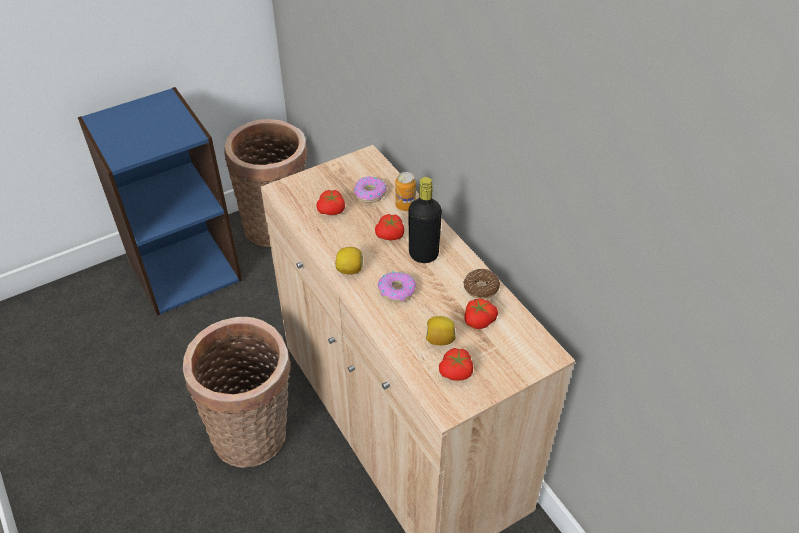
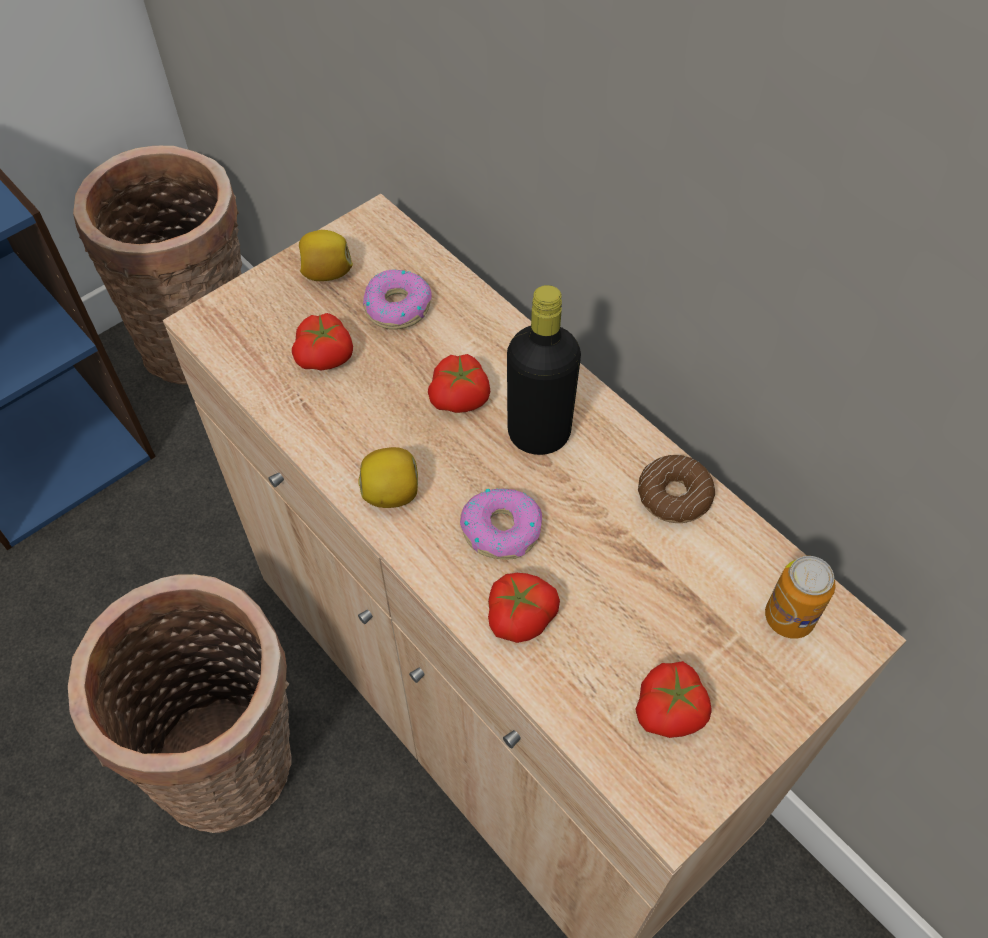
camera: 10 degrees left, 10 degrees up
(405, 205) = (476, 324): can -> can (789, 617)
(439, 339) = (617, 635): lemon -> lemon (326, 273)
(478, 320) = (687, 573): tomato -> tomato (519, 615)

